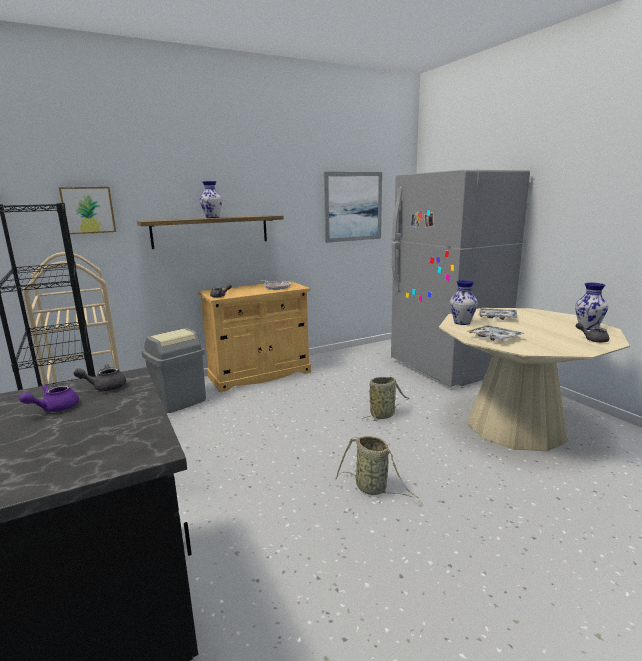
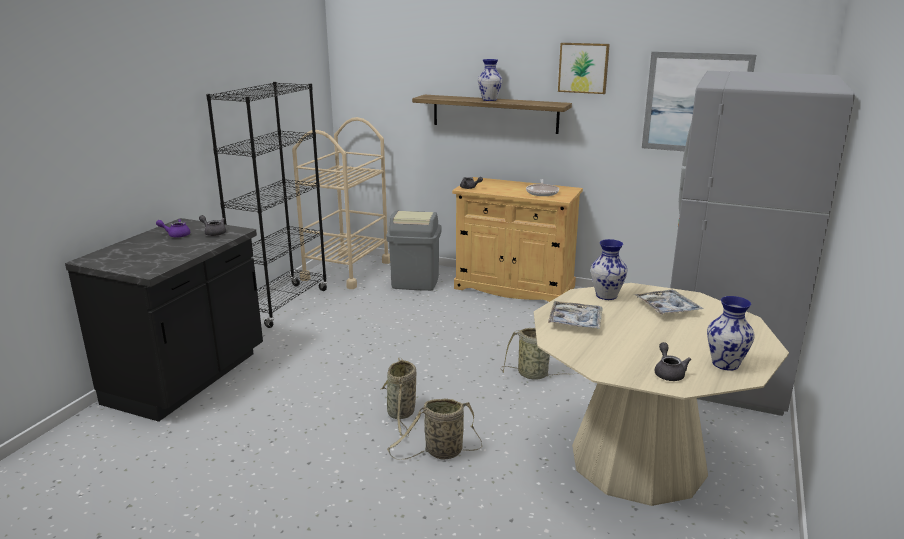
camera: 50 degrees right, 5 degrees up
(88, 210) = (386, 80): picture -> picture (583, 68)
(448, 492) = (441, 453): none -> basket

